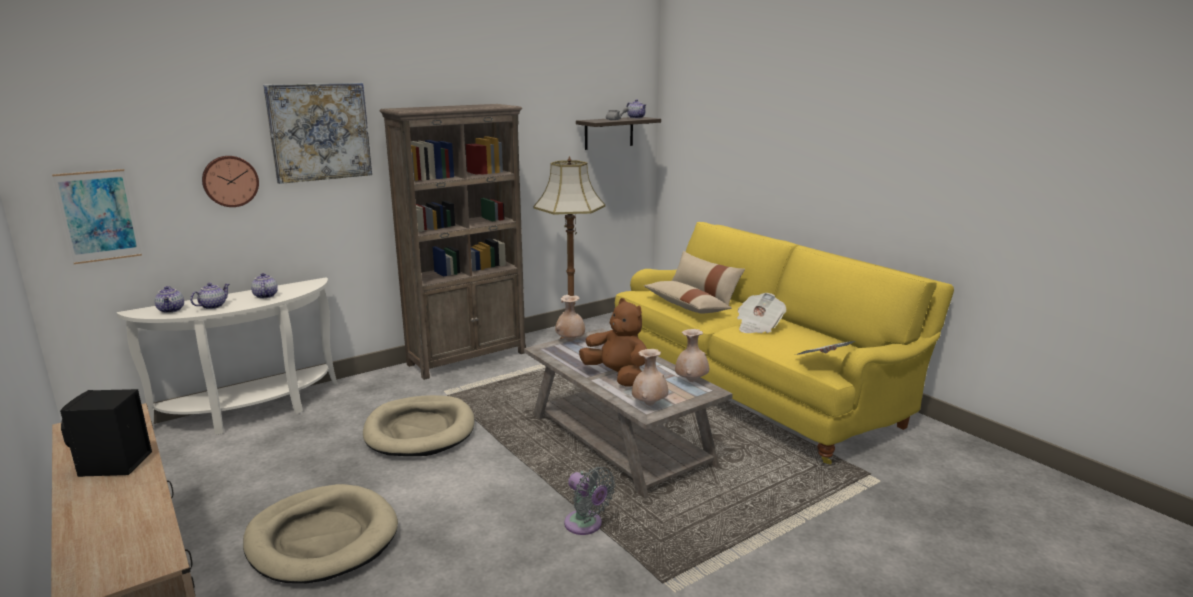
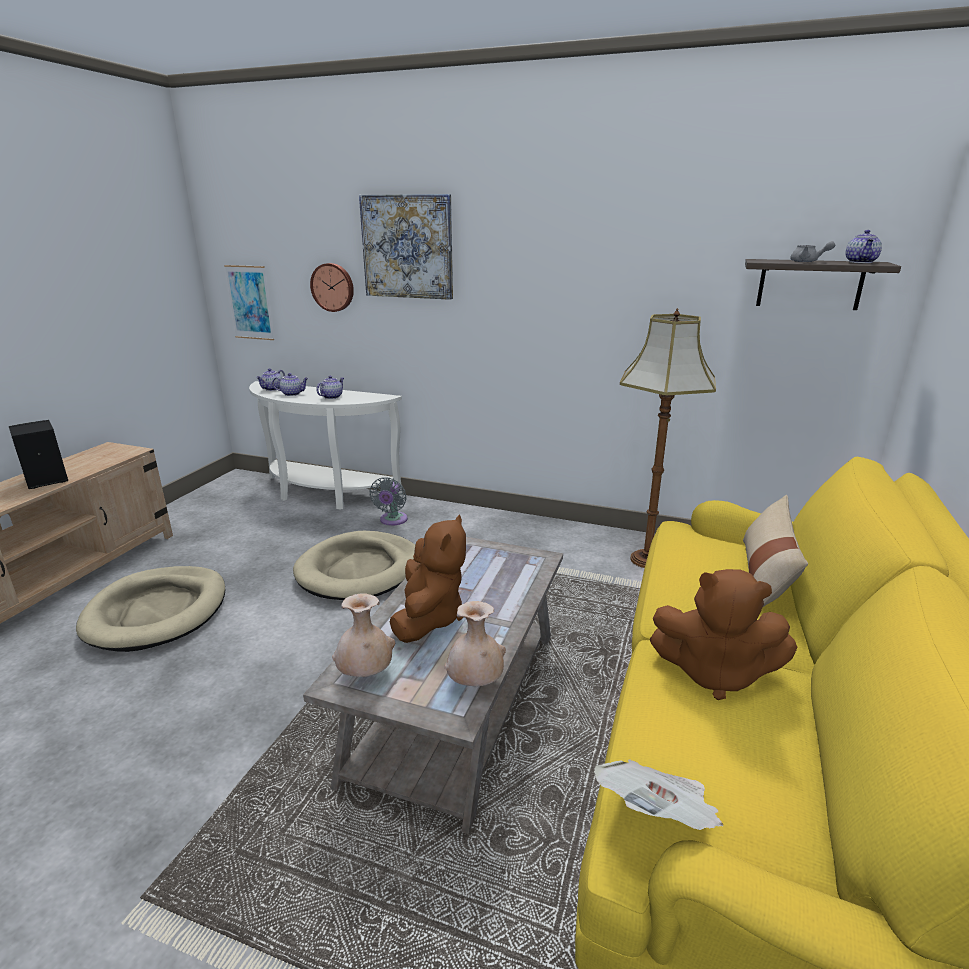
camera: 55 degrees right, 5 degrees up
(468, 358) = (521, 527): brown bookcase -> none
(570, 340) = (497, 549): beige vase -> none
(586, 525) = (246, 762): grey fan -> grey fan (392, 520)
(685, 306) = (688, 579): beige pillow -> none
(758, 326) = (714, 673): newspaper -> brown plush toy

